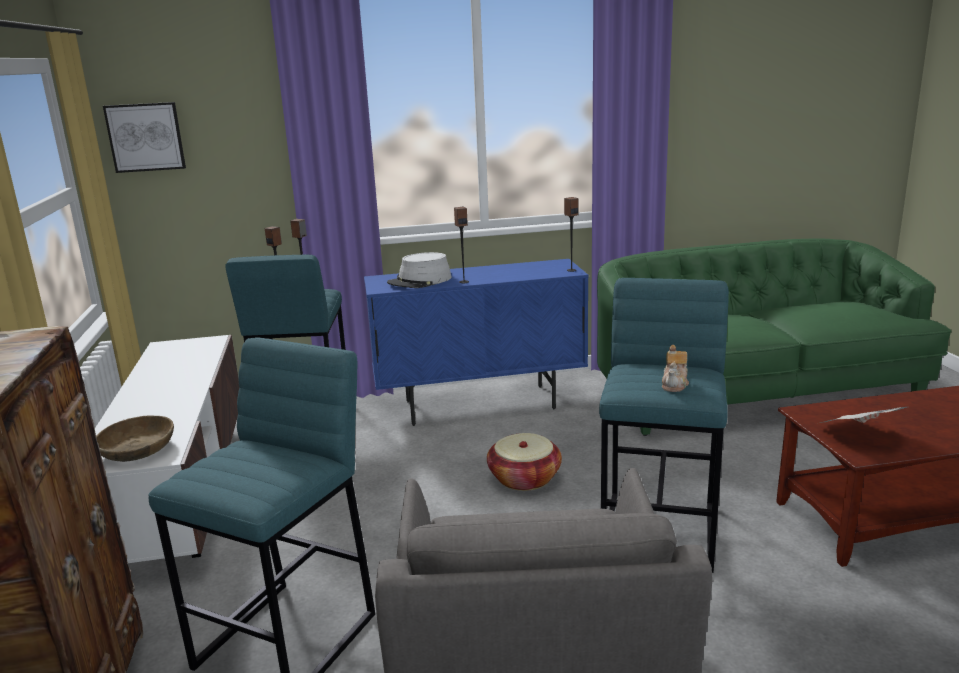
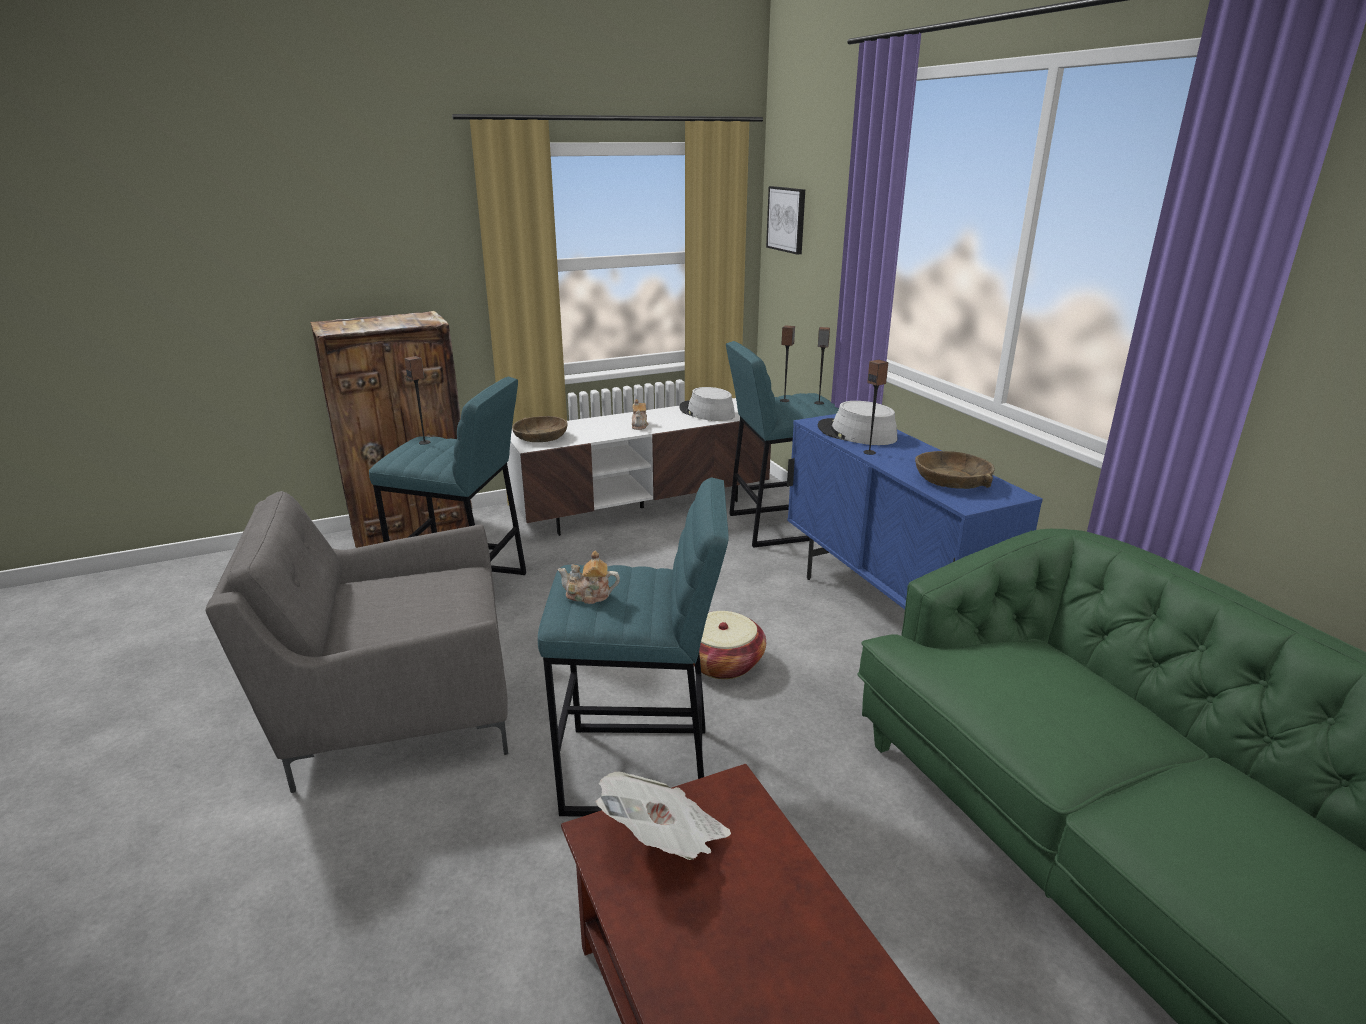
camera: 75 degrees right, 5 degrees up
(174, 392) = (639, 425): none -> teapot
(177, 358) = (706, 412): none -> grey hat
(531, 270) = (953, 481): none -> brown bowl
(571, 270) = (975, 503): speaker -> speaker (424, 442)

